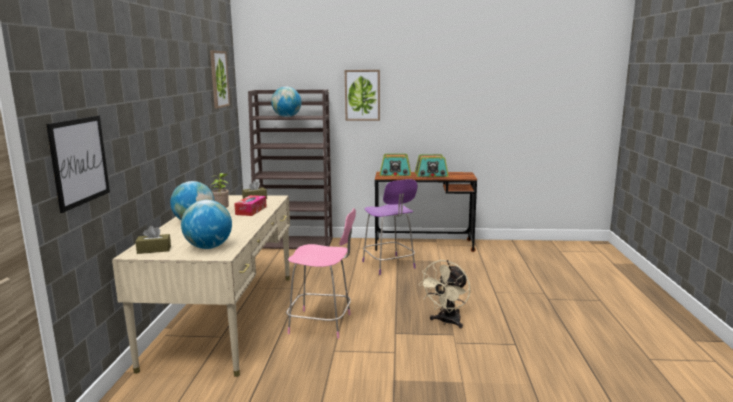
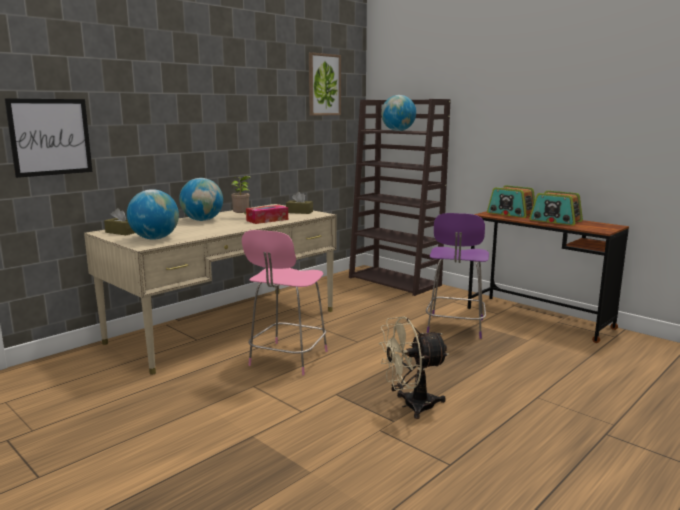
camera: 40 degrees right, 0 degrees up
(322, 324) = (287, 359): pink chair -> pink chair turned 60 degrees clockwise
(362, 95) = (490, 107): picture -> none

